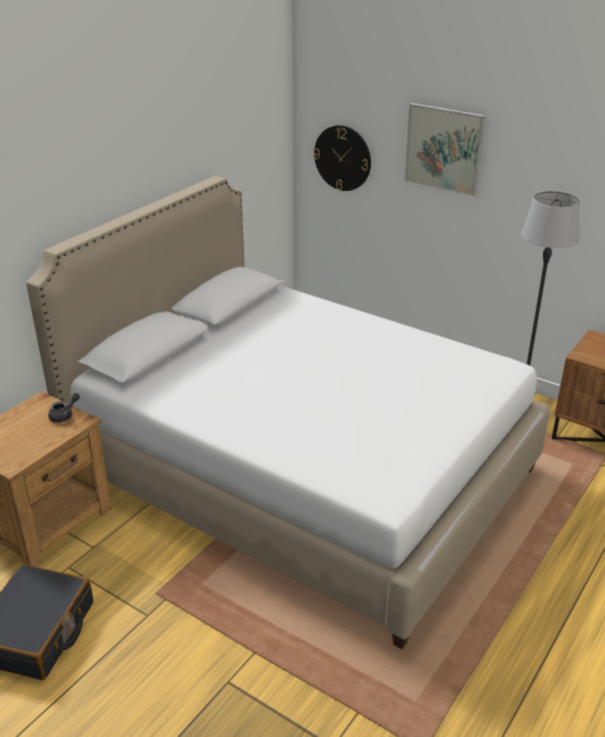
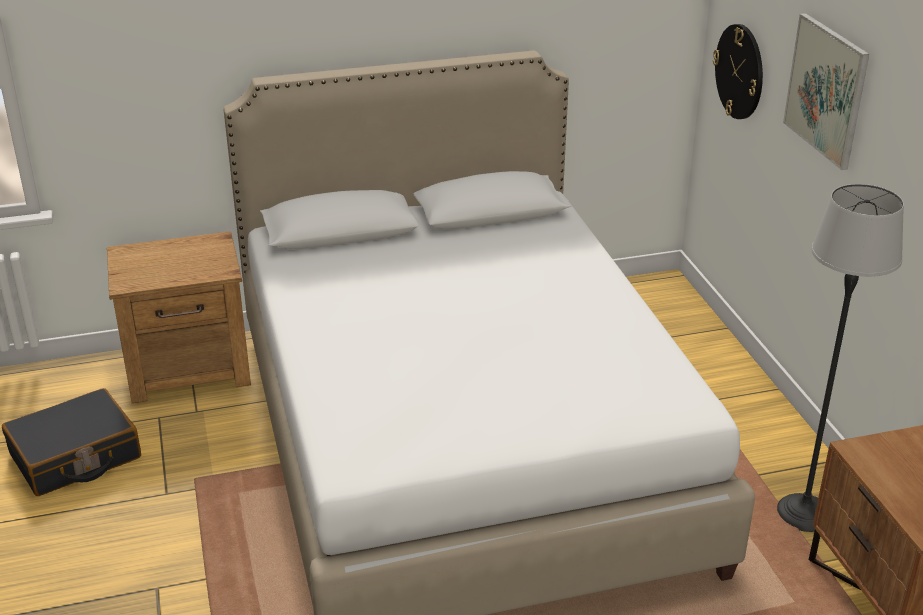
camera: 40 degrees right, 0 degrees up
(65, 415) = (217, 261): grey teapot -> none

